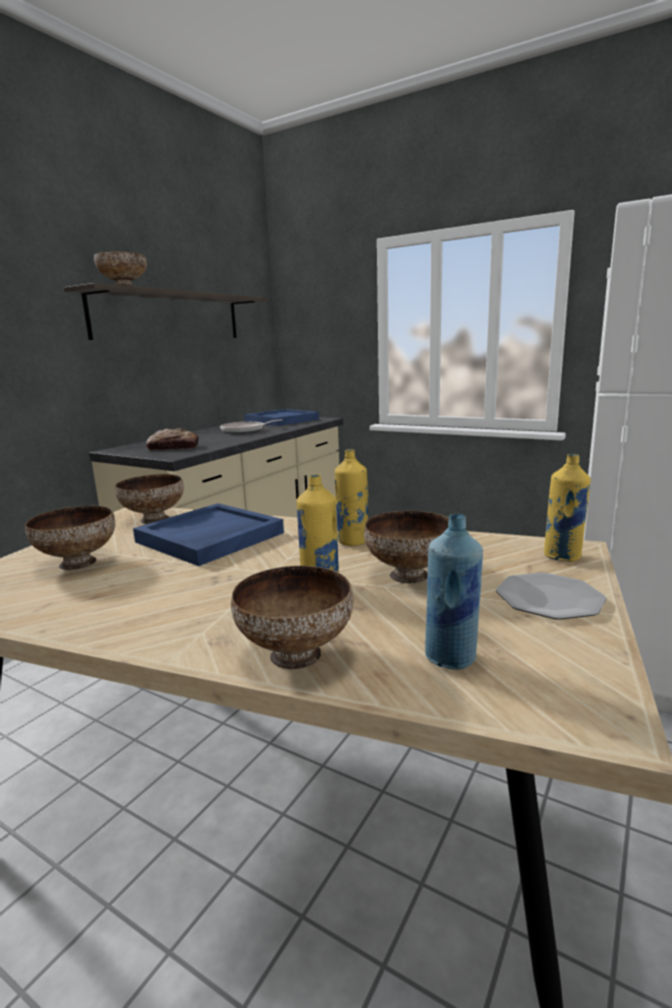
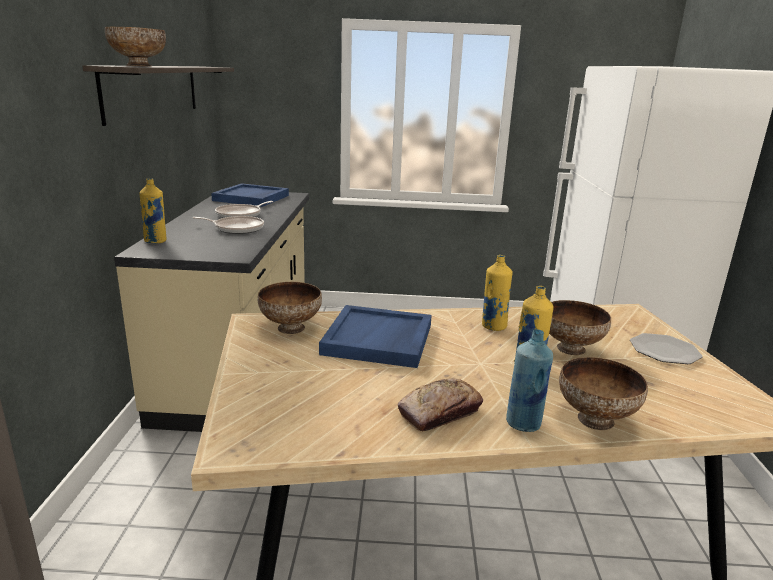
camera: 30 degrees left, 5 degrees up
(79, 562) = (307, 384): bowl -> none
(173, 447) = (209, 244): bread -> bread (440, 412)
(219, 439) = (236, 228): none -> frying pan
(451, 658) = (672, 400): blue bottle -> blue bottle (523, 424)
(562, 557) = (632, 319): yellow bottle -> yellow bottle (156, 241)

